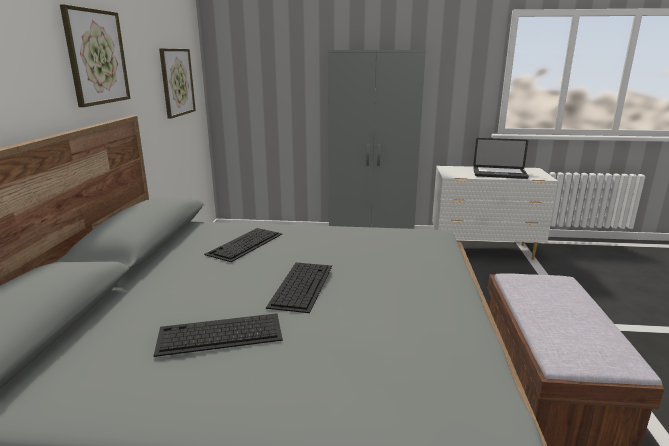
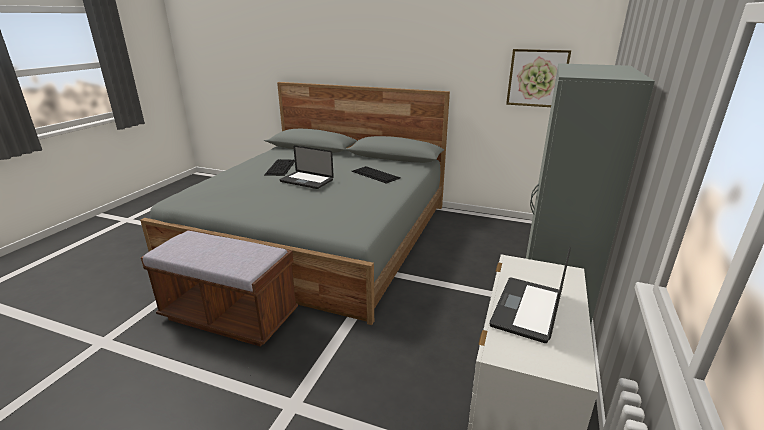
camera: 105 degrees right, 5 degrees up
(96, 57) = (428, 52): picture -> none
(301, 285) = (306, 181): keyboard -> laptop

